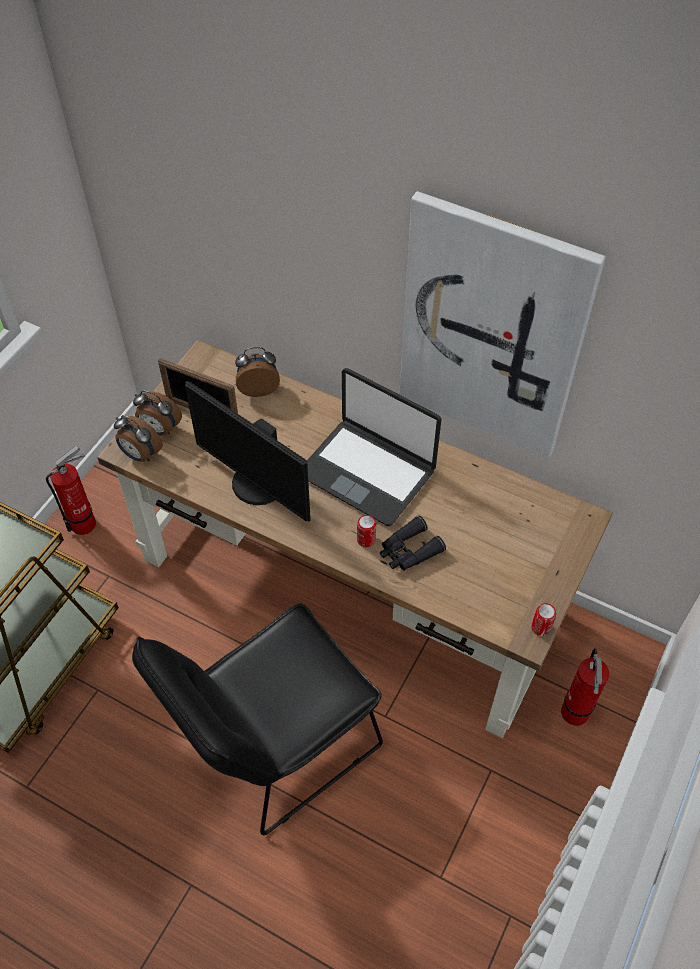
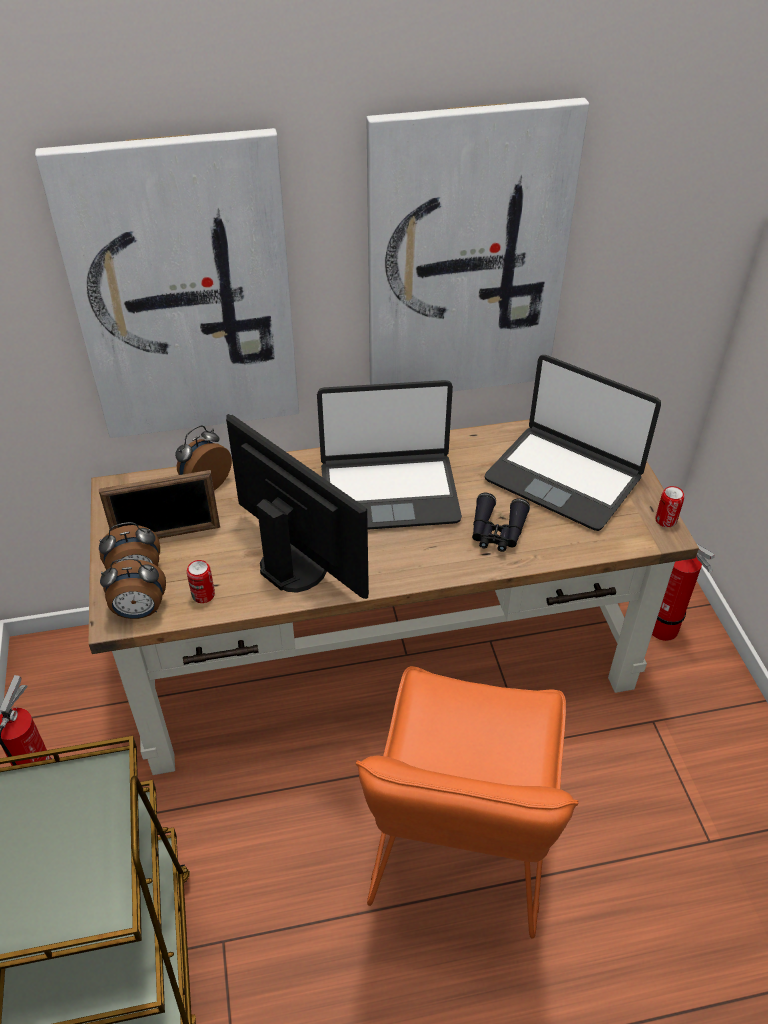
camera: 40 degrees left, 10 degrees down
(257, 485) = (296, 564): monitor -> monitor turned 135 degrees counterclockwise
(273, 250) = (183, 293): none -> picture
(273, 748) = (459, 851): black chair -> orange chair
(366, 540) = (450, 546): can -> can (203, 595)
(503, 543) = (564, 478): none -> laptop

